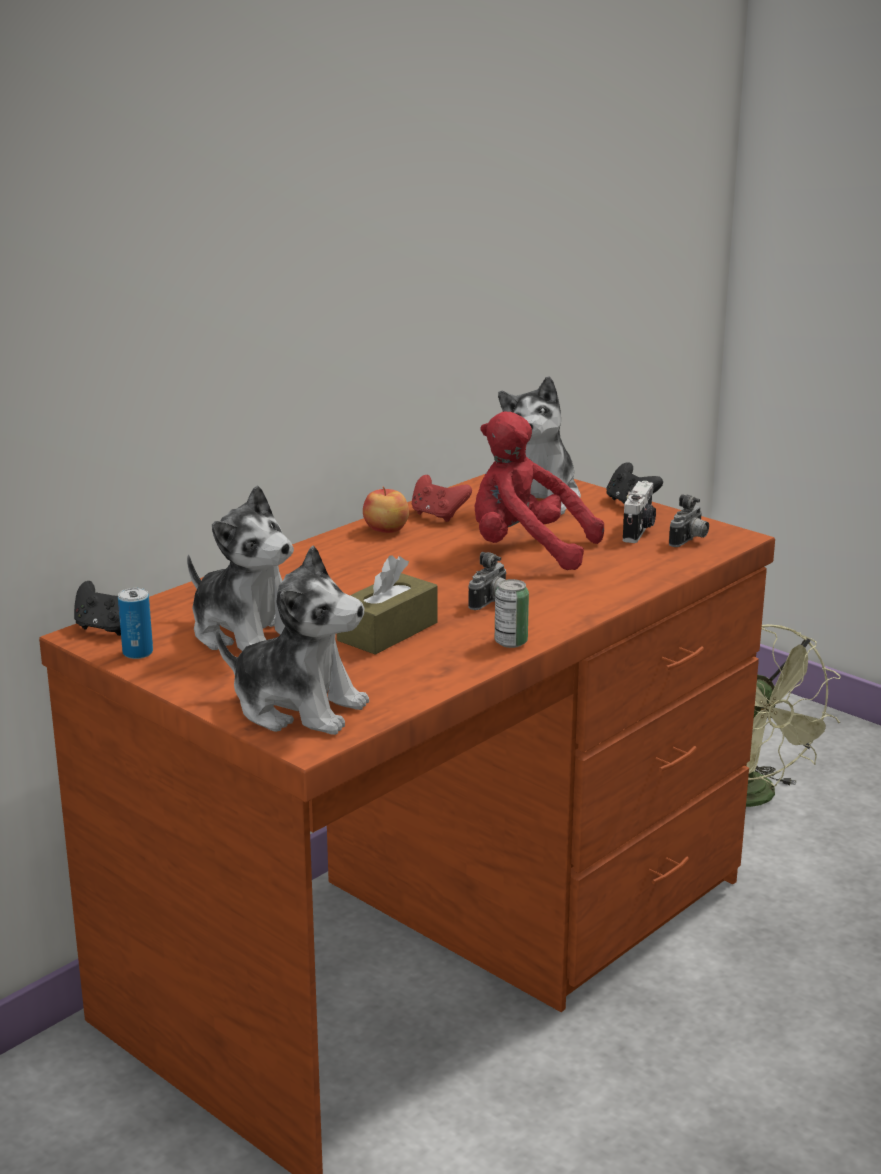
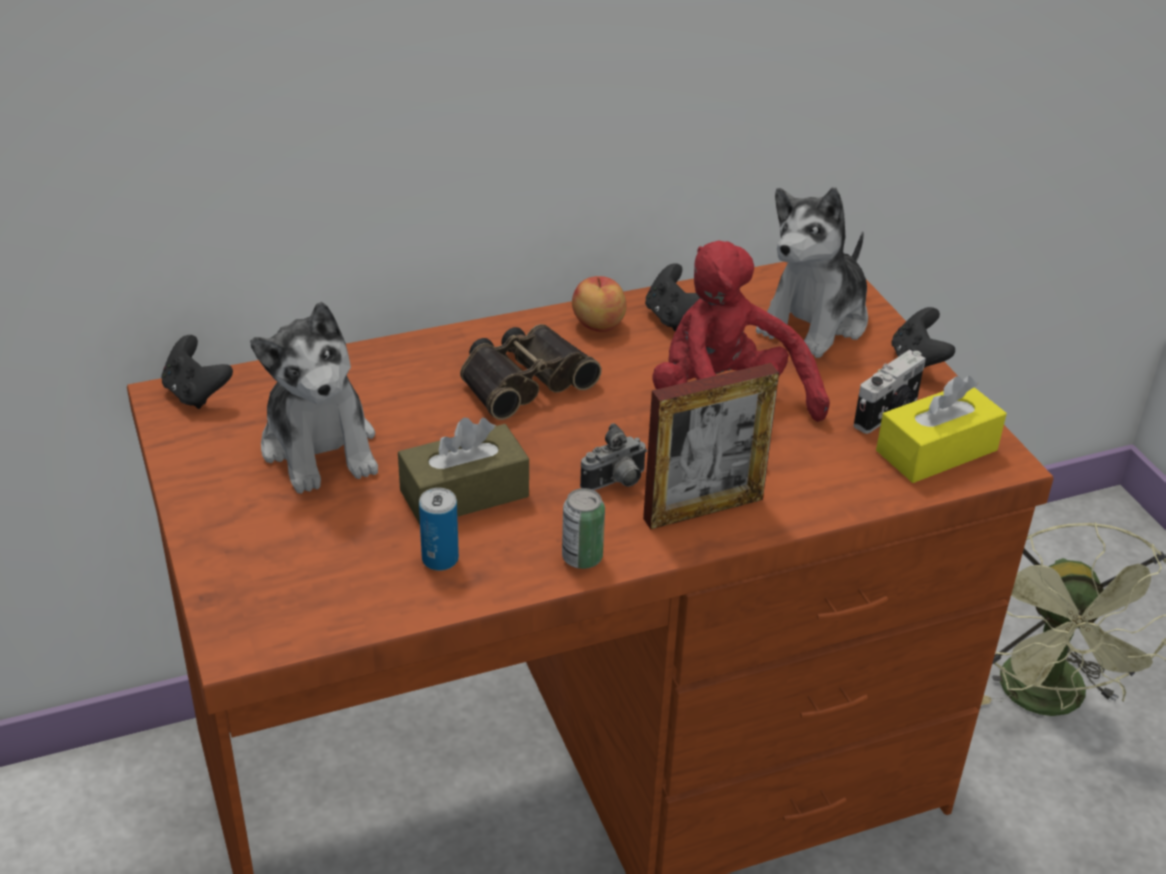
camera: 25 degrees right, 15 degrees up
(138, 653) = (194, 441): can -> can (440, 559)
(298, 708) = (275, 584): plush toy -> none
(363, 567) = (523, 379): none -> binoculars
(438, 515) = (674, 318): red game controller -> black game controller
(567, 601) = (703, 509): none -> picture frame
(689, 541) = (936, 450): camera -> yellow tissue box

